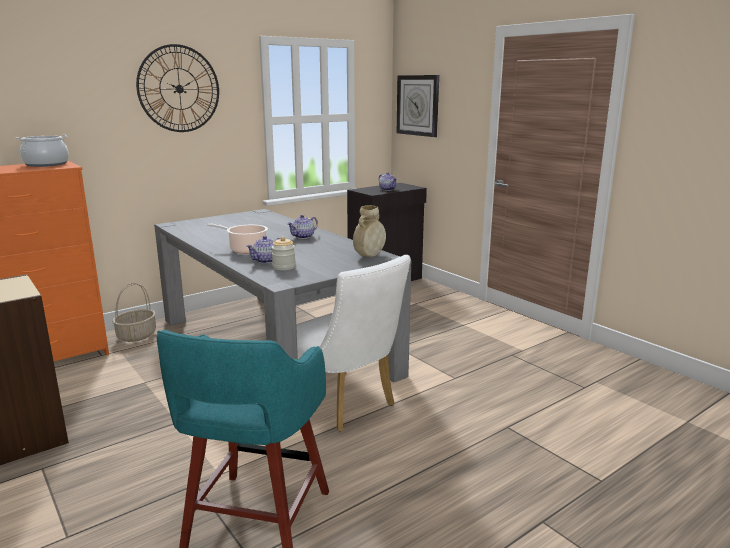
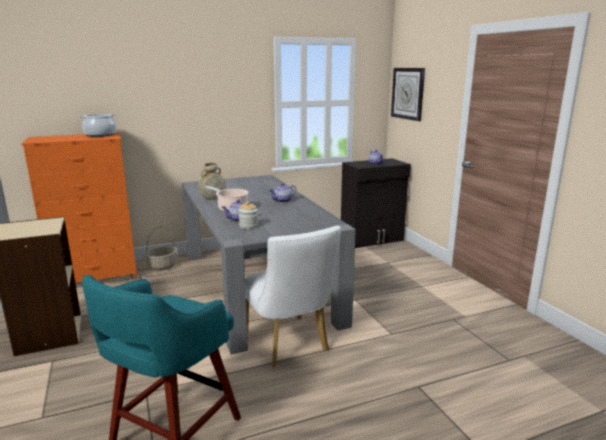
camera: 15 degrees right, 0 degrees up
(179, 89) = (206, 79): wall clock -> none
(369, 256) = (323, 222): beige vase -> beige vase (213, 199)

